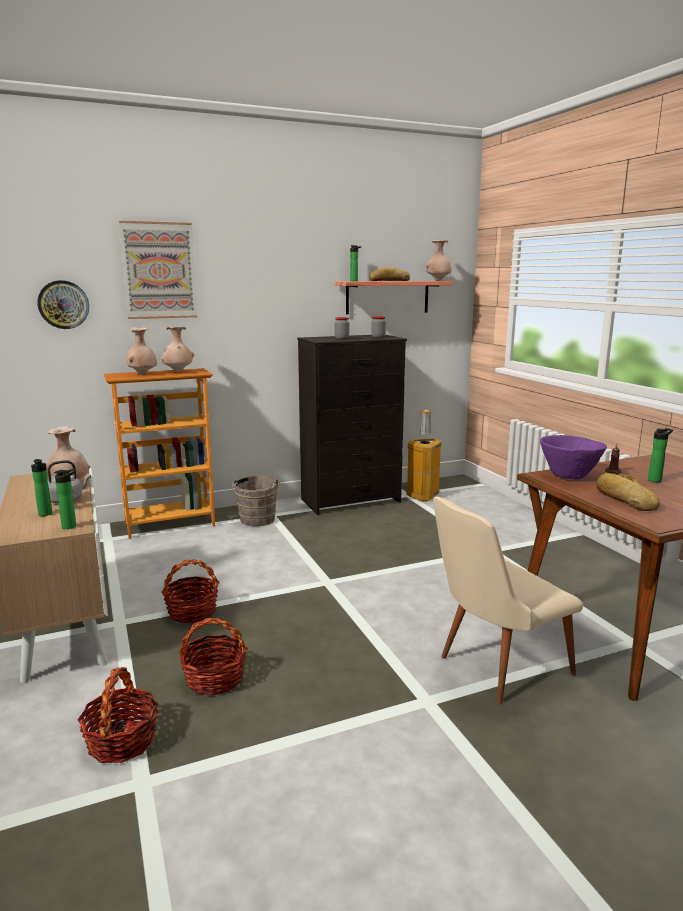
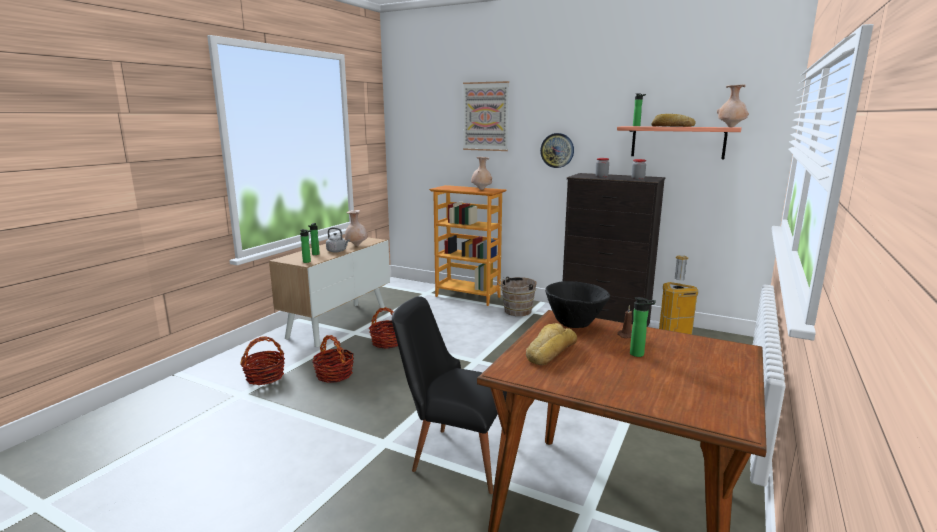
camera: 50 degrees right, 0 degrees up
(63, 304) = (430, 138): wall clock -> wall clock (557, 150)
(142, 374) = (458, 188): beige vase -> none
(494, 667) = (455, 455): beige chair -> black chair
(569, 476) = (575, 324): purple bowl -> black bowl

